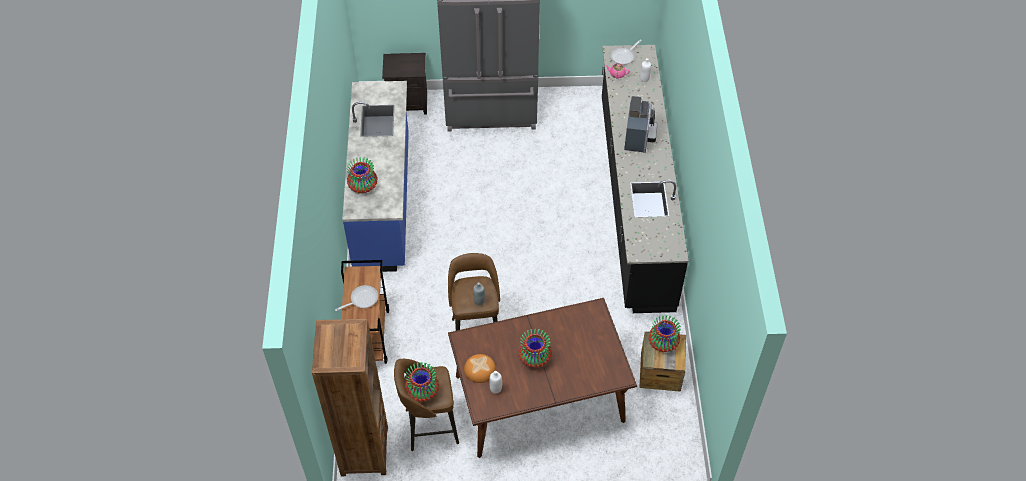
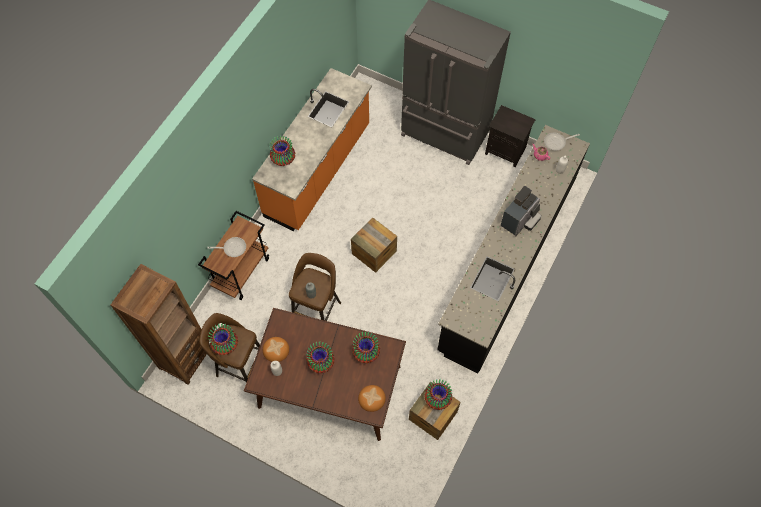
camera: 30 degrees right, 10 degrees up
(384, 202) = (318, 171): blue counter -> orange counter
(408, 103) = (387, 98): black nightstand -> black nightstand (506, 150)
(496, 251) = (374, 252): none -> crate
(573, 327) = (366, 353): none -> vase
(608, 364) = (372, 398): none -> bread

